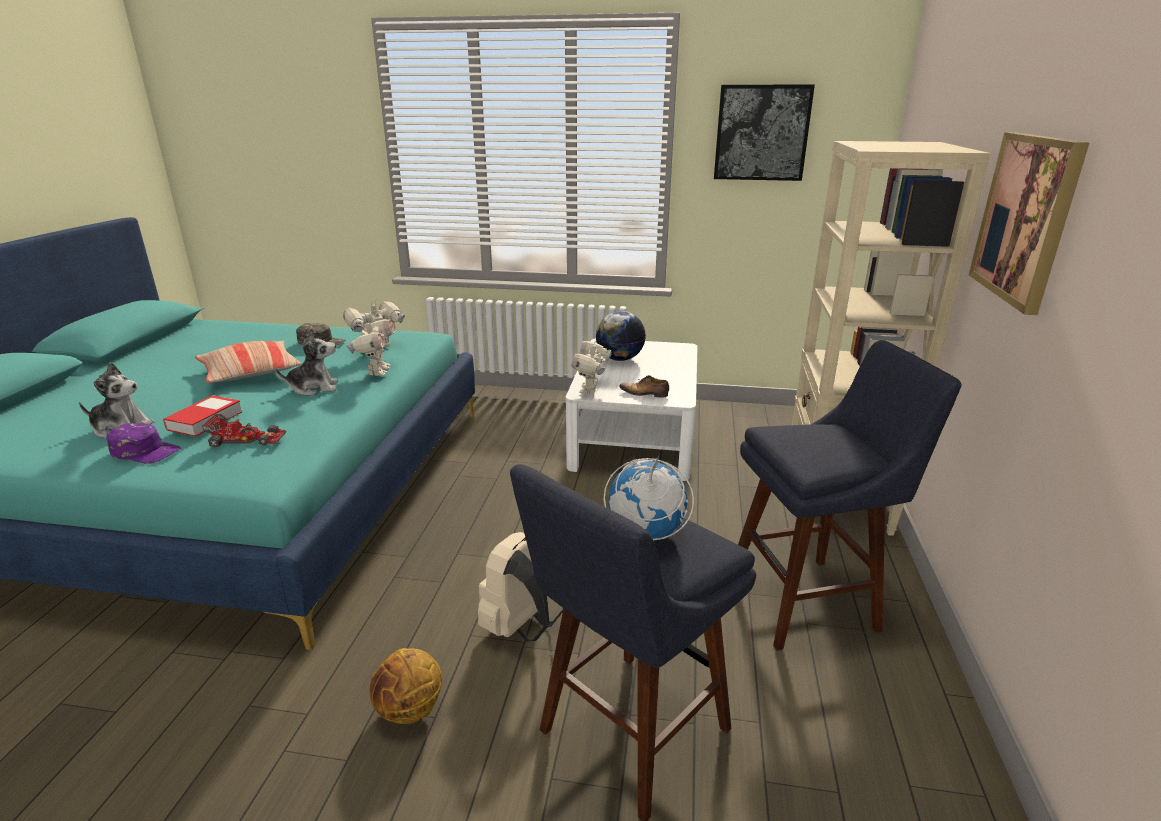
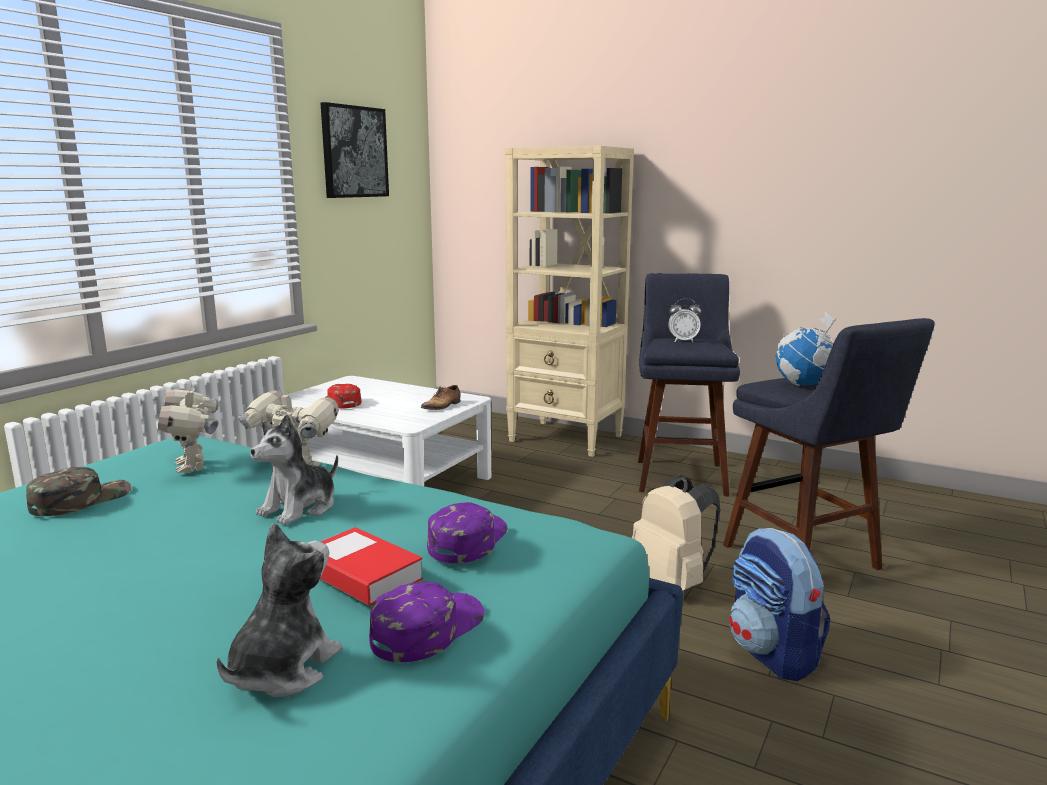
camera: 70 degrees left, 10 degrees down
(247, 438) = (467, 540): toy car -> purple cap
(250, 372) = (143, 556): pillow -> none
(314, 388) = (300, 508): plush toy -> plush toy turned 150 degrees counterclockwise
(409, 710) = (773, 654): basketball -> backpack
(590, 390) = (405, 422): toy robot -> none
(619, 359) = (341, 402): globe -> red cap
(821, 439) = (683, 341): none -> alarm clock
(1026, 219) = (694, 180): picture -> none

